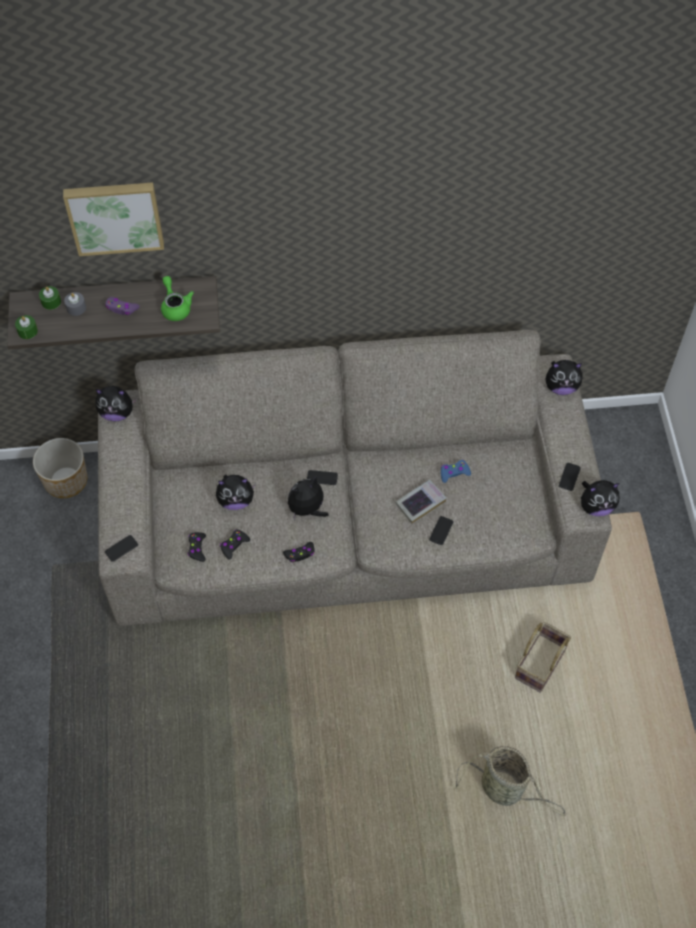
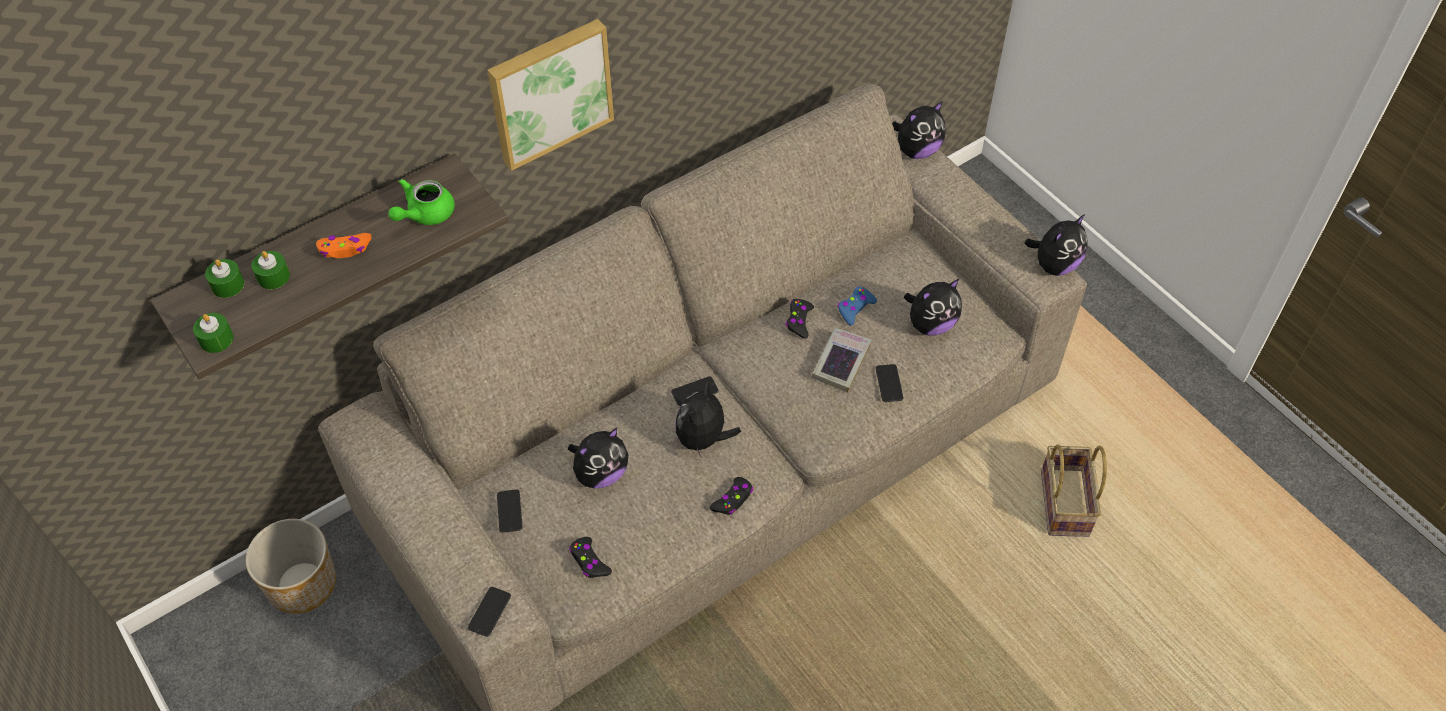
camera: 30 degrees left, 5 degrees down
(76, 308) = (273, 276): grey candle -> green candle
(115, 216) = (294, 95): picture -> picture (549, 91)
(117, 413) = (364, 434): plush toy -> plush toy (930, 324)
(122, 308) = (345, 249): purple game controller -> orange game controller
(175, 307) = (424, 214): green teapot -> green teapot turned 90 degrees counterclockwise
(234, 545) = (637, 532): black game controller -> black game controller (799, 321)
(504, 789) = (1132, 676): basket -> none
(569, 477) = (1001, 245): phone -> phone (509, 511)

